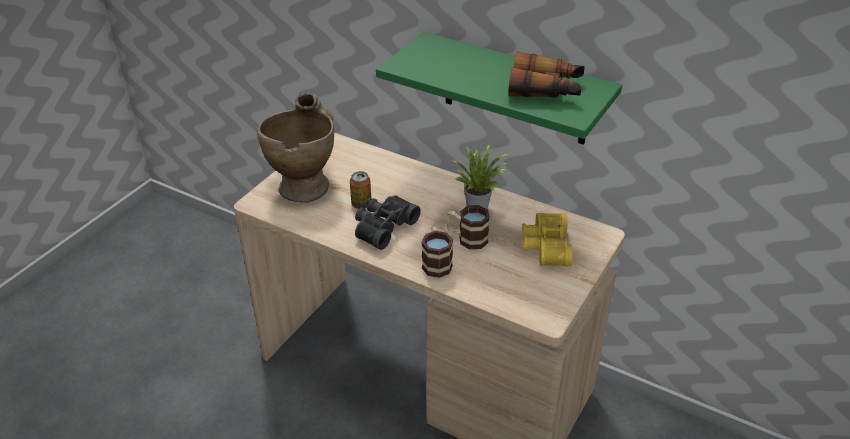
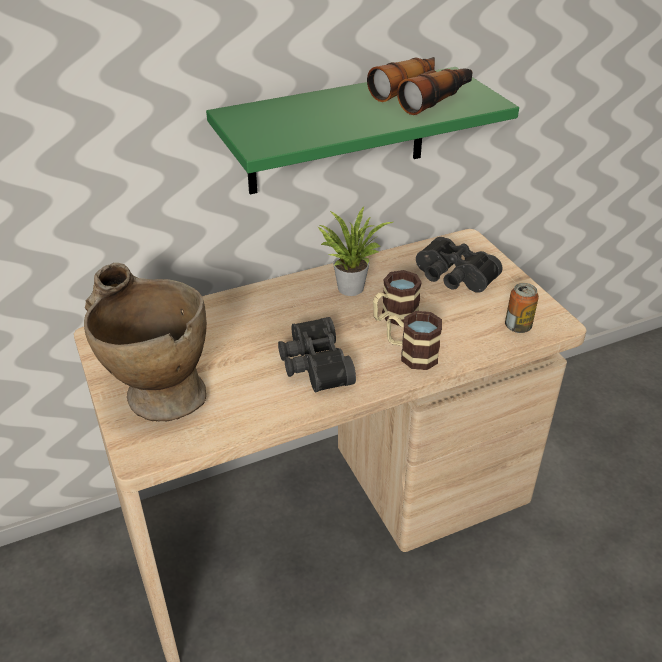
camera: 55 degrees left, 0 degrees up
(361, 204) = (253, 364): can -> can (518, 326)
(544, 246) = (453, 278): yellow binoculars -> black binoculars

